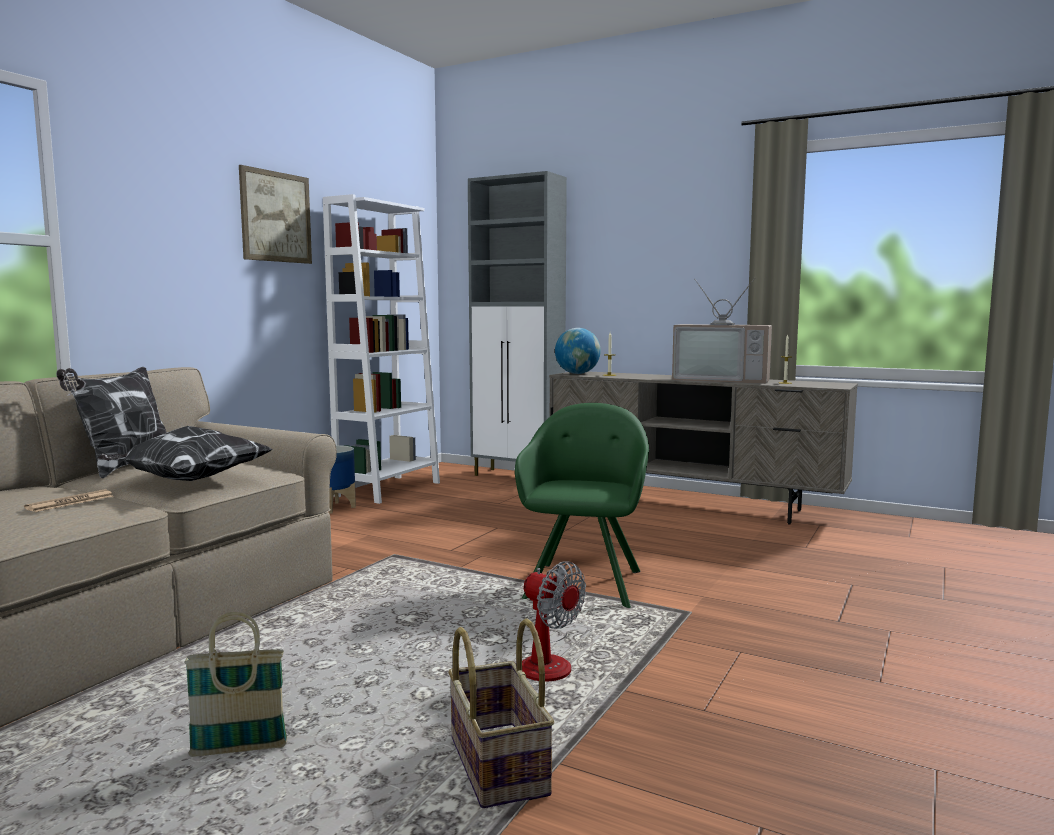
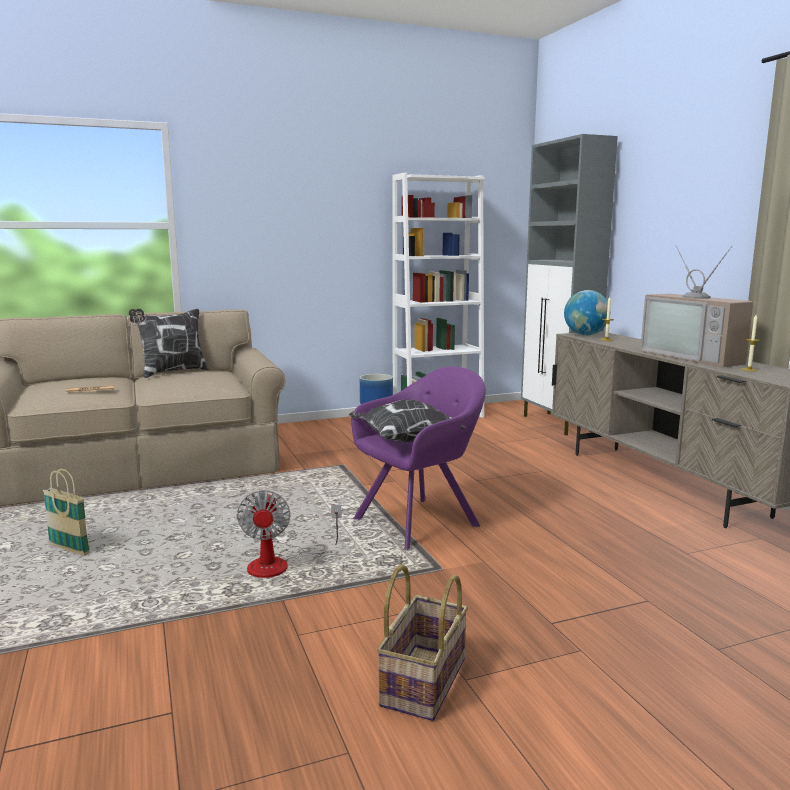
camera: 40 degrees right, 5 degrees up
(188, 481) = (171, 386): pillow -> pillow (404, 441)
(276, 217) = (348, 195): picture -> none
(496, 765) = (136, 608): basket -> basket (422, 681)
(585, 582) = (420, 521): green armchair -> purple armchair

